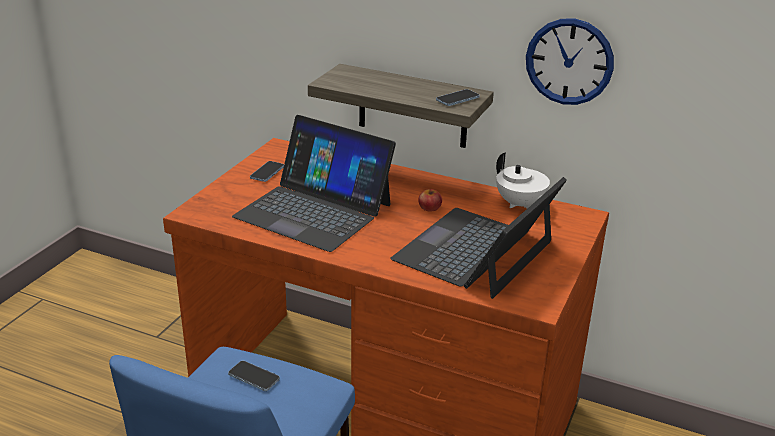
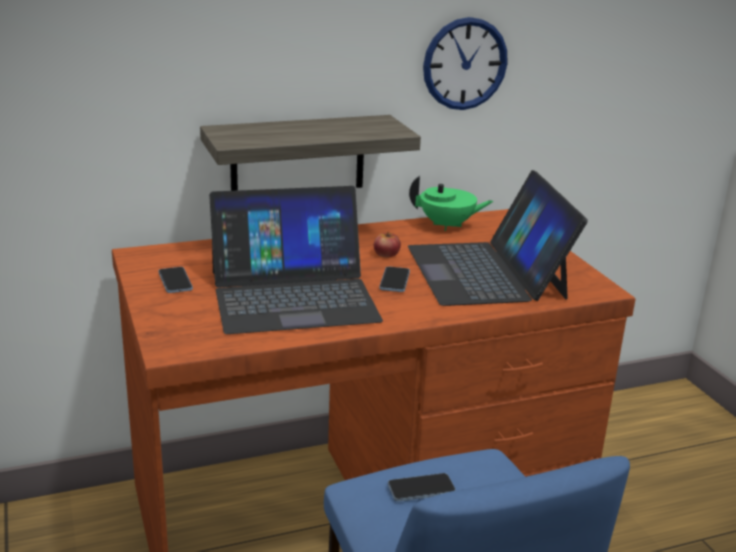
camera: 45 degrees left, 5 degrees down
(457, 99) = (380, 126): phone -> phone (394, 281)
(520, 204) = (447, 225): white teapot -> green teapot

